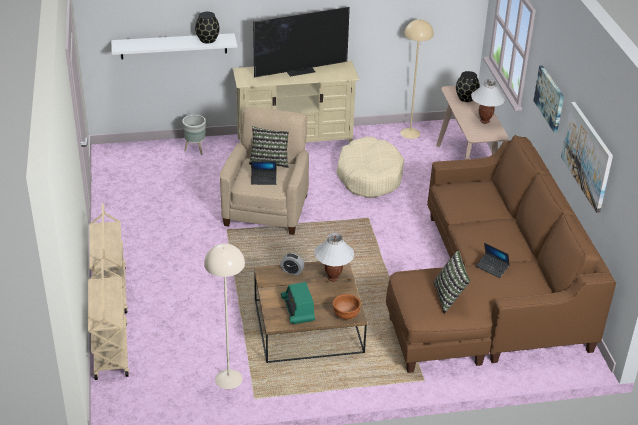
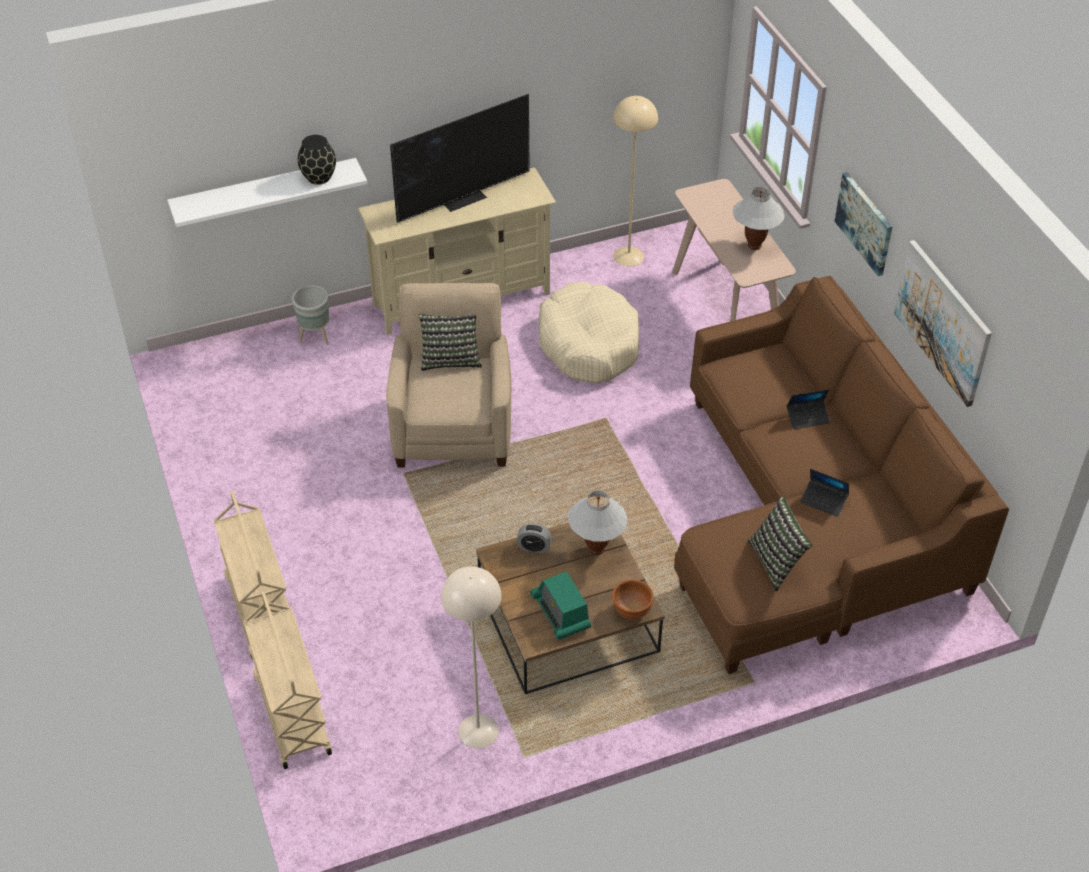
camera: 10 degrees left, 10 degrees up
(264, 180) = (451, 395): laptop -> laptop (807, 417)
(466, 98) = (716, 207): black vase -> none

